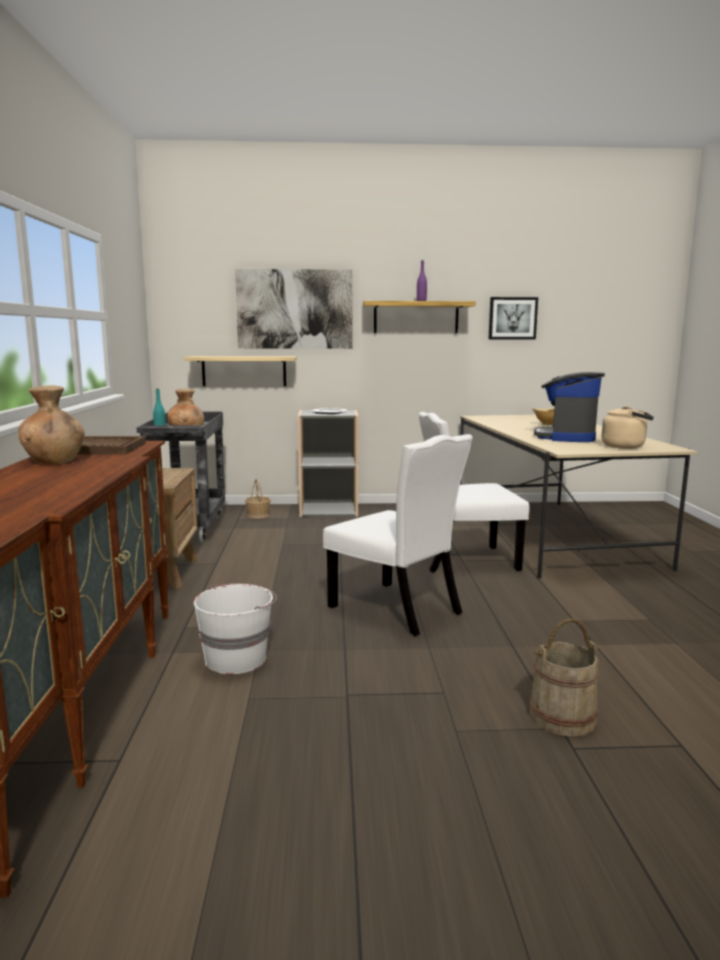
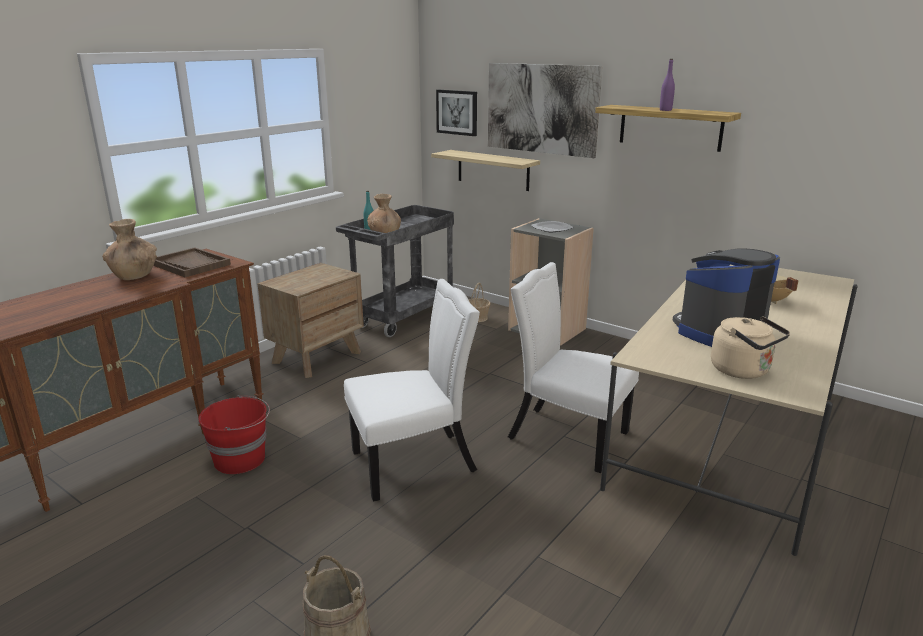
camera: 40 degrees right, 10 degrees up
(237, 658) = (241, 459): white bucket -> red bucket
(394, 608) = (411, 464): white chair -> white chair turned 105 degrees counterclockwise
(512, 318) = (800, 138): picture -> picture (457, 112)

